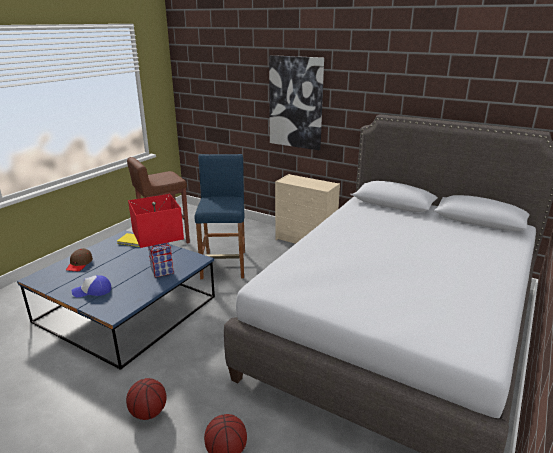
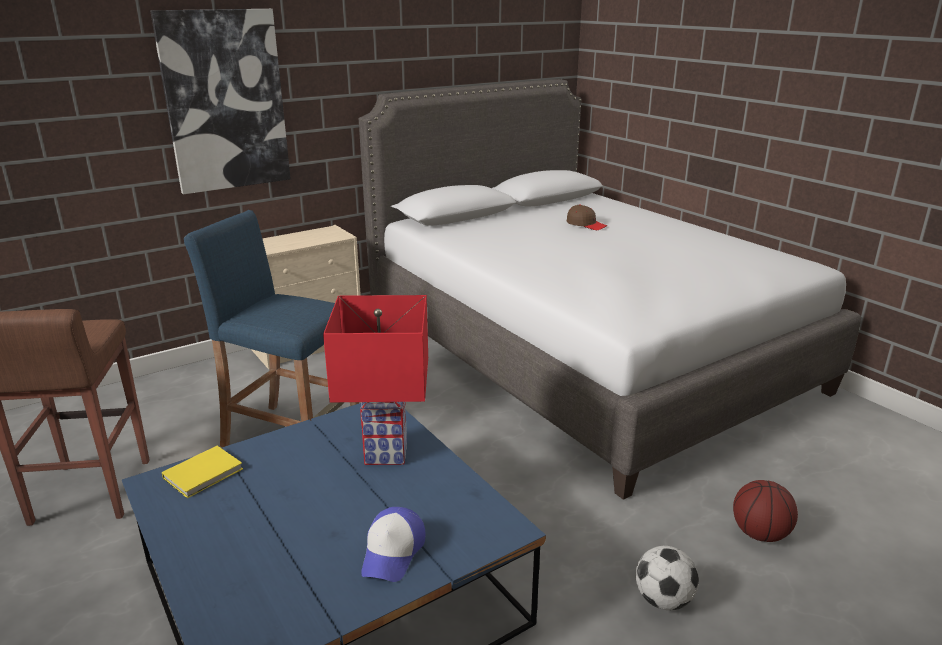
camera: 65 degrees left, 0 degrees up
(80, 264) = (234, 566): brown cap -> brown cap (586, 224)
(148, 412) = (663, 600): basketball -> football

